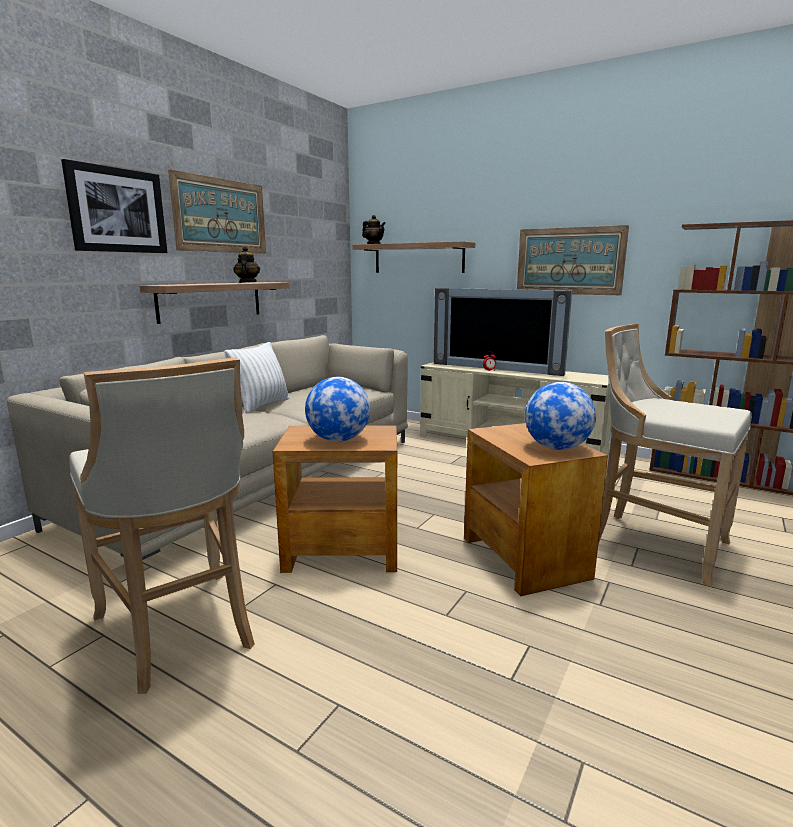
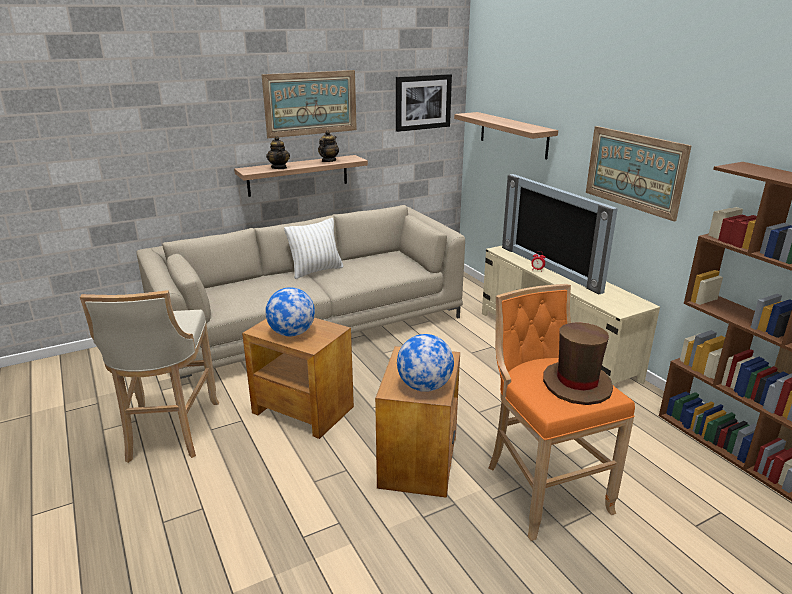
camera: 30 degrees right, 10 degrees up
(117, 210) = (217, 114): picture -> picture (422, 102)
(374, 244) = (477, 114): teapot -> teapot (279, 167)
(654, 543) = (542, 488): beige stool -> orange stool
(694, 409) = (577, 384): none -> brown hat

